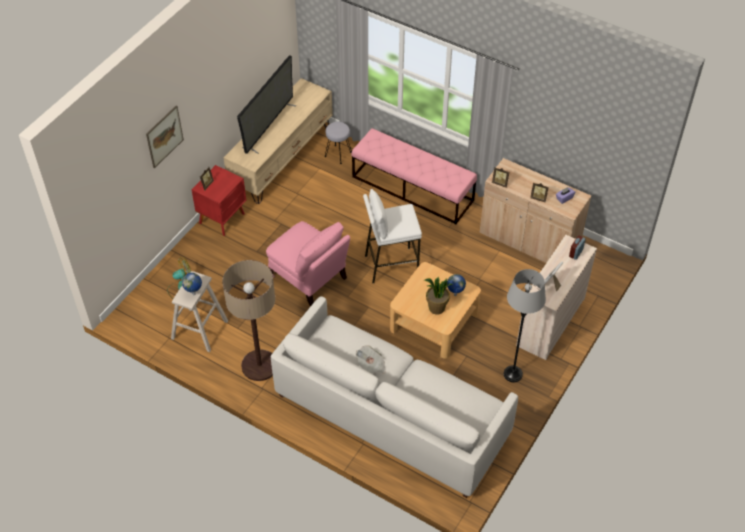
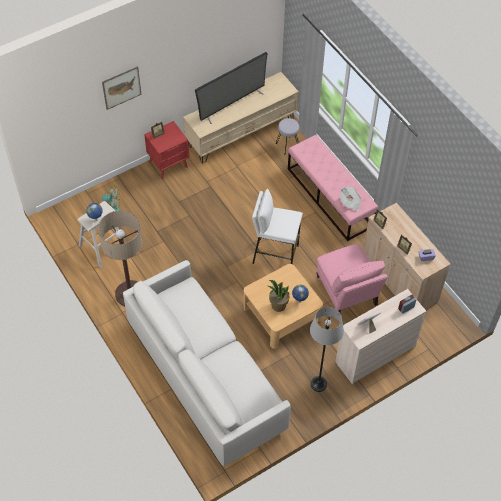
camera: 25 degrees right, 5 degrees up
(309, 278) = (206, 240): pink armchair -> pink armchair (347, 293)
(371, 365) = (197, 331): newspaper -> newspaper (350, 202)

